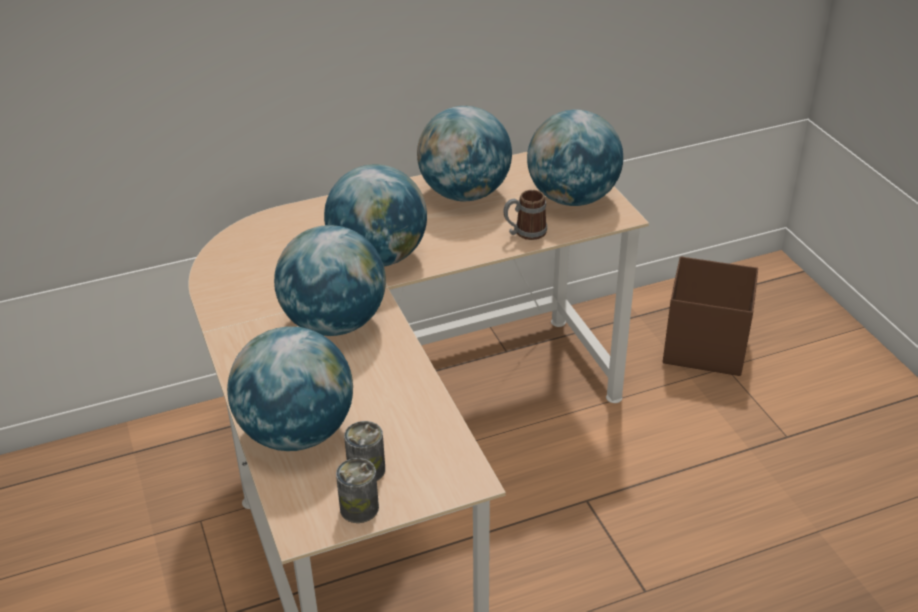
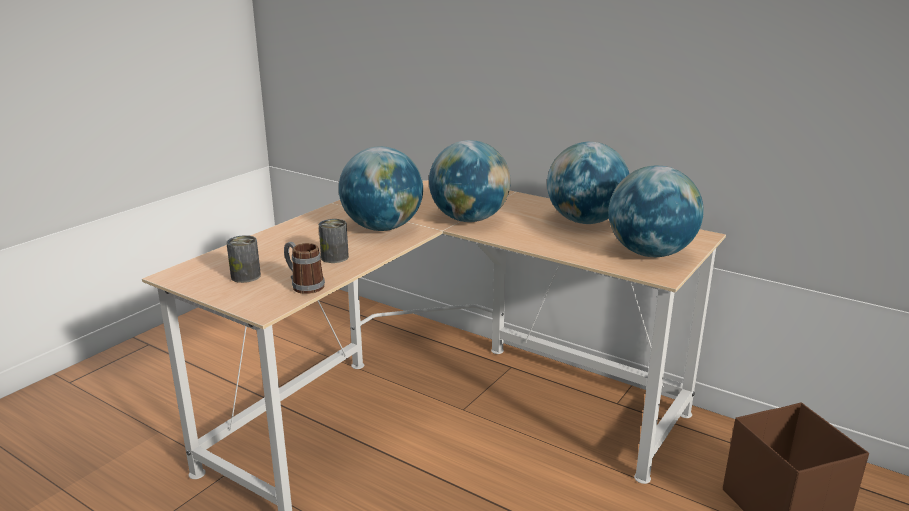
camera: 55 degrees right, 15 degrees down
(297, 432) = (263, 248): globe -> none
(359, 508) = (206, 284): can -> can (334, 257)
(525, 233) = (574, 250): mug -> mug (303, 285)

